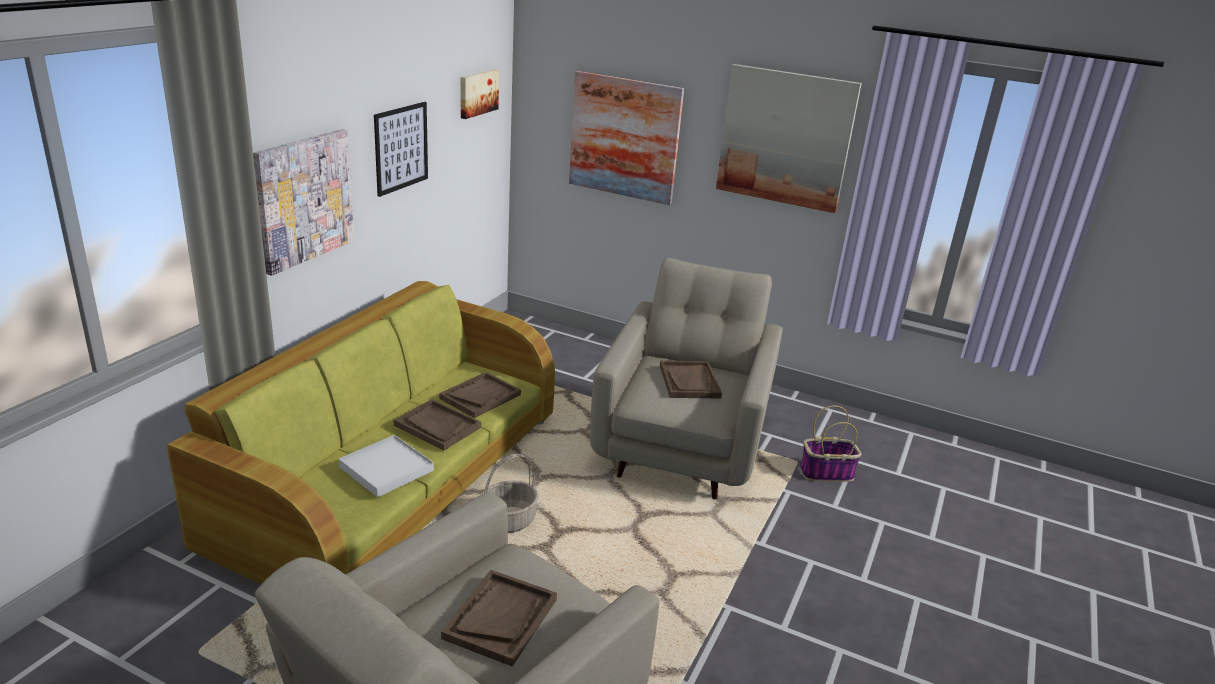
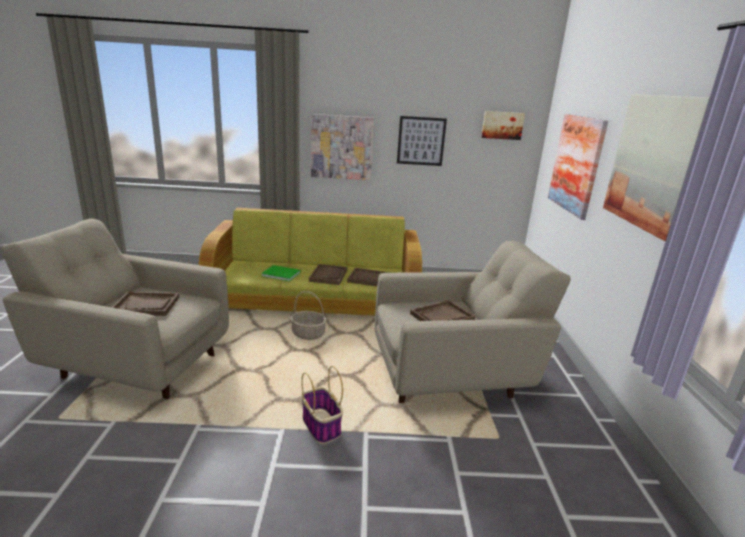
camera: 65 degrees right, 5 degrees down
(386, 469) = (280, 274): white tray -> green book
(827, 473) = (503, 460): basket -> basket (322, 426)

